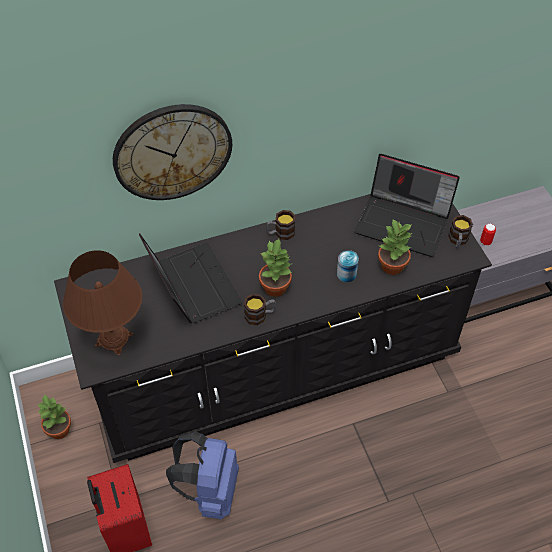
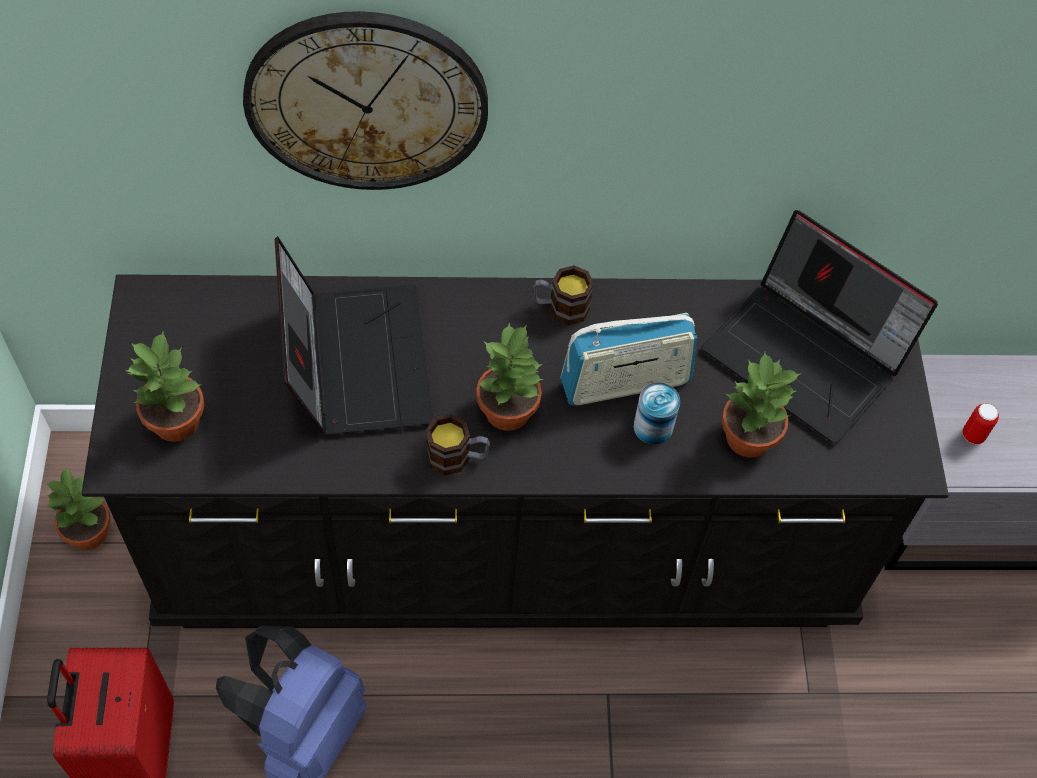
camera: 15 degrees right, 5 degrees up
(114, 339) = (176, 420): brown table lamp -> potted plant
(325, 258) = (625, 383): none -> radio
(458, 241) = (899, 426): mug -> none

